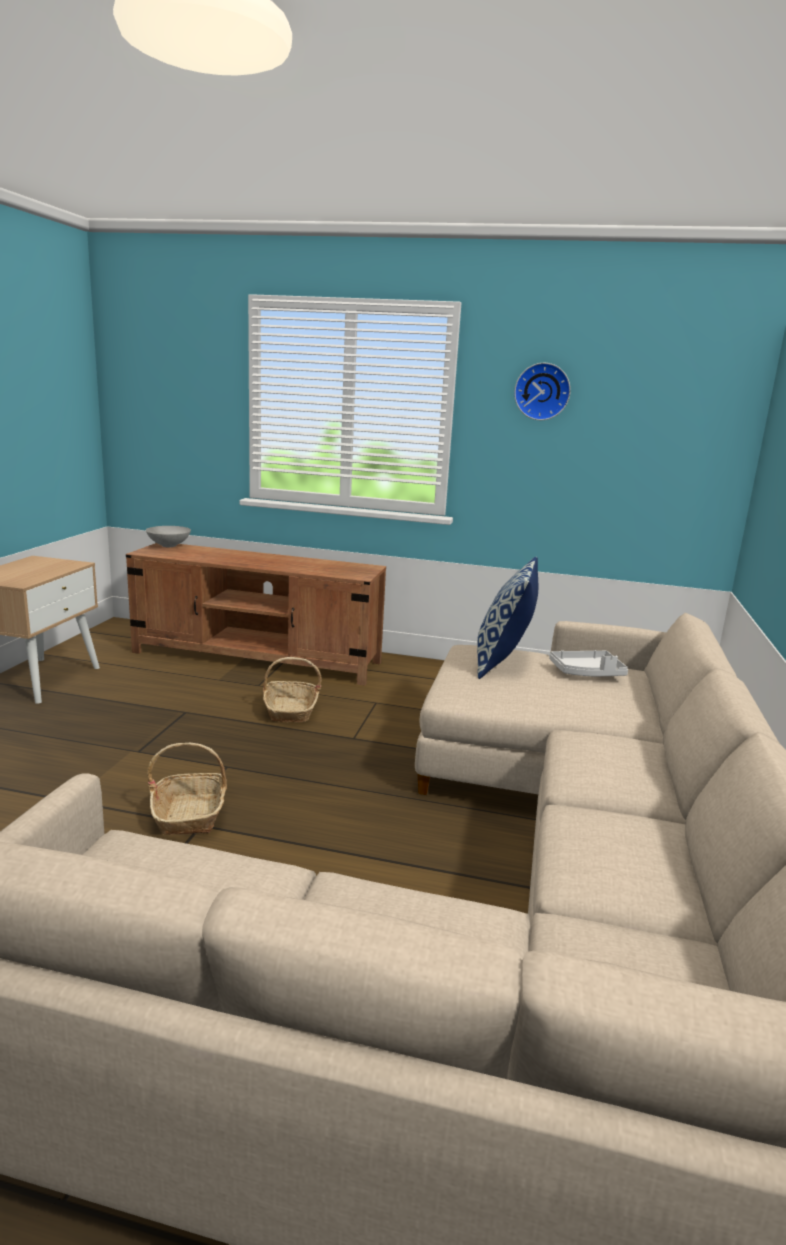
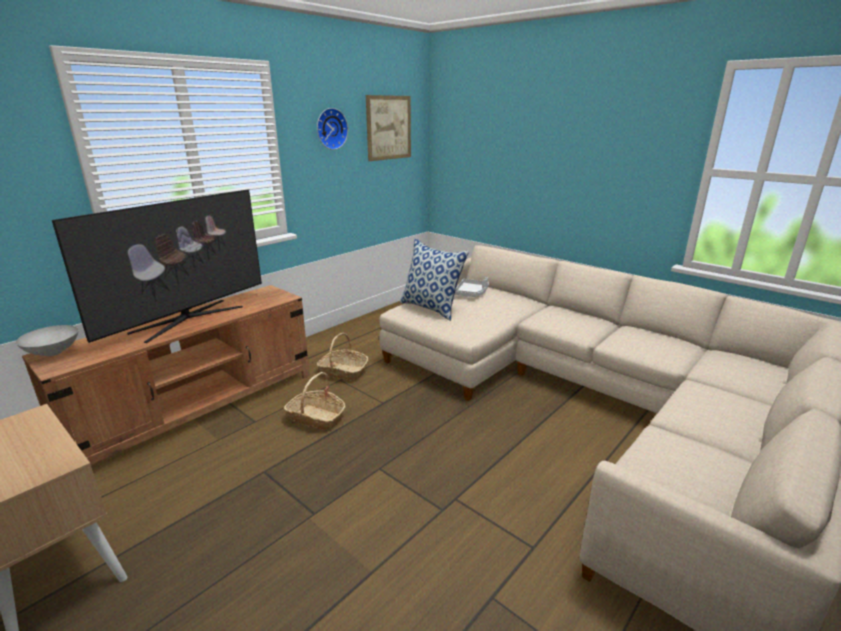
camera: 60 degrees left, 5 degrees up
(190, 813) = (436, 501): basket -> basket (343, 371)
(264, 560) = (187, 319): none -> television
(662, 400) = (388, 128): none -> picture

